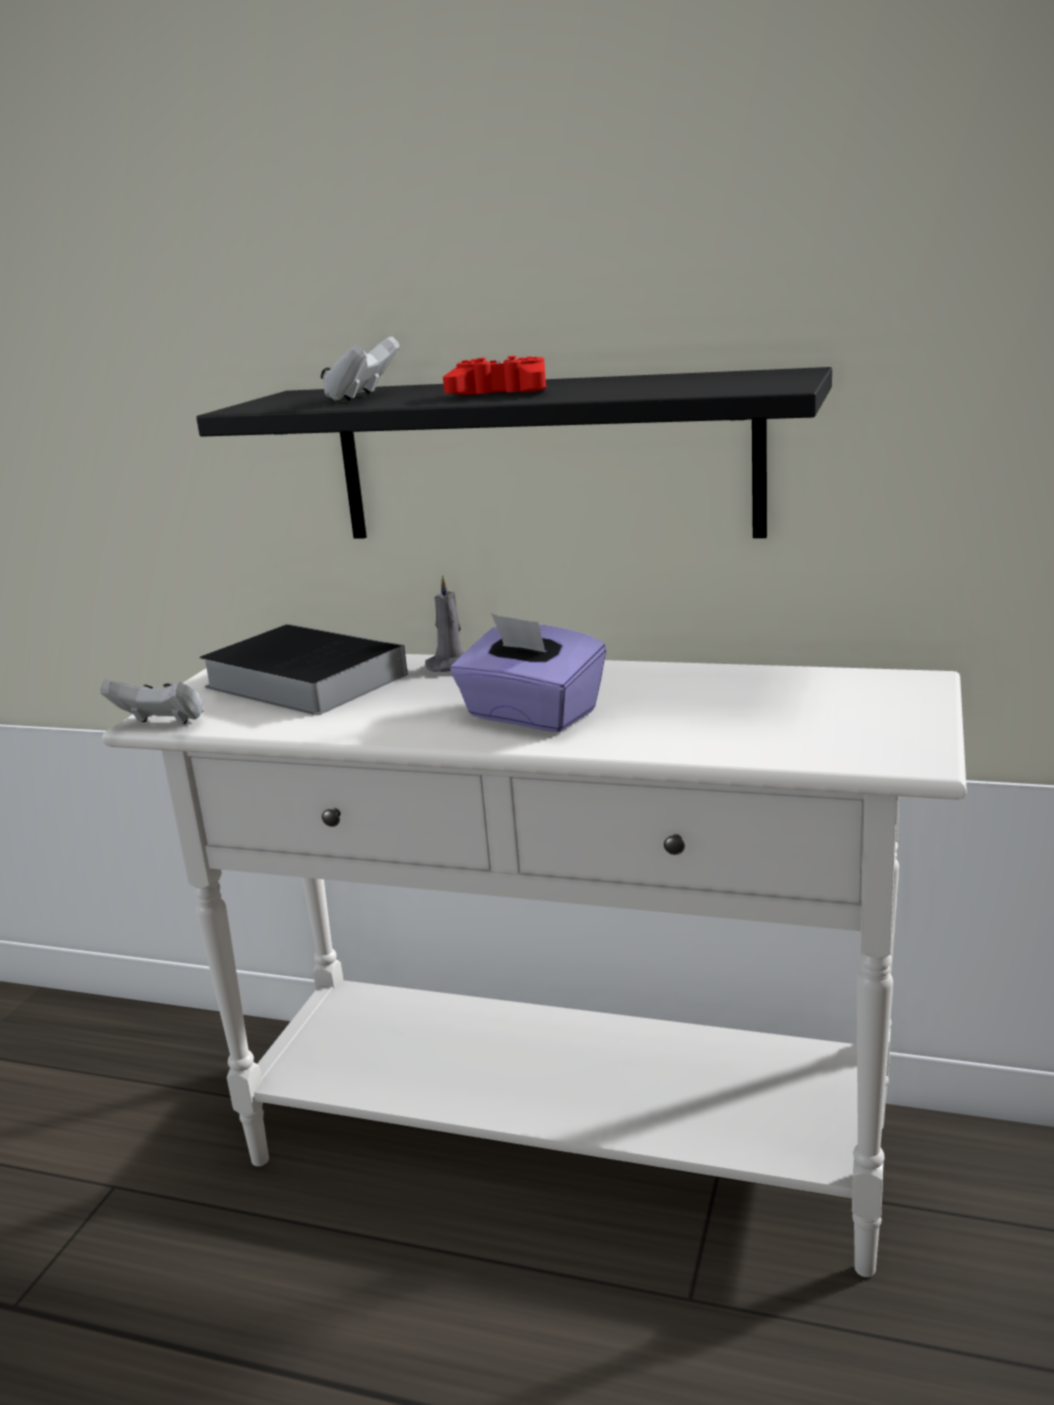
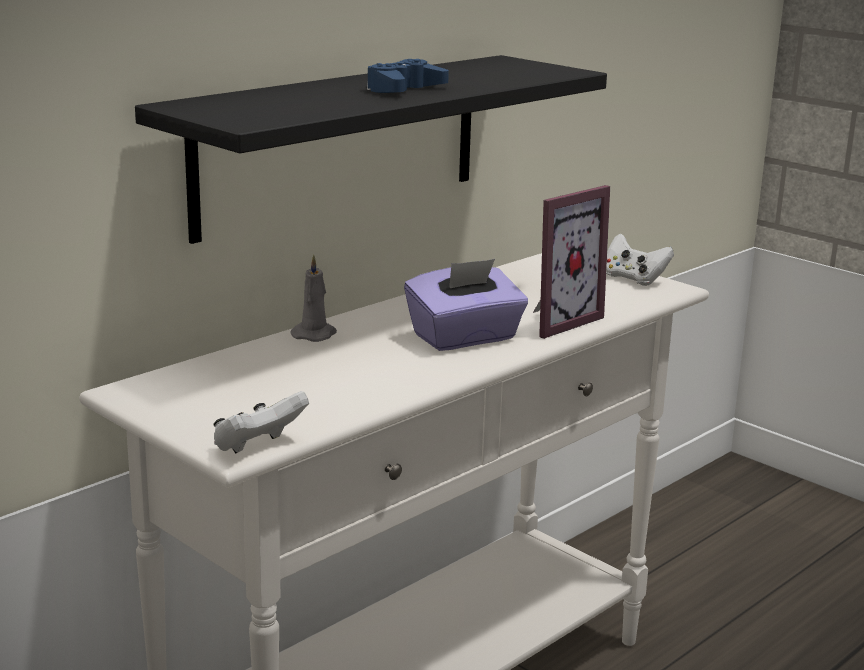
camera: 65 degrees left, 0 degrees up
(299, 680) = (242, 383): book -> none
(362, 397) = (300, 102): white game controller -> white game controller (633, 279)
(500, 393) = (404, 89): red game controller -> blue game controller
(655, 735) = (554, 321): none -> picture frame

